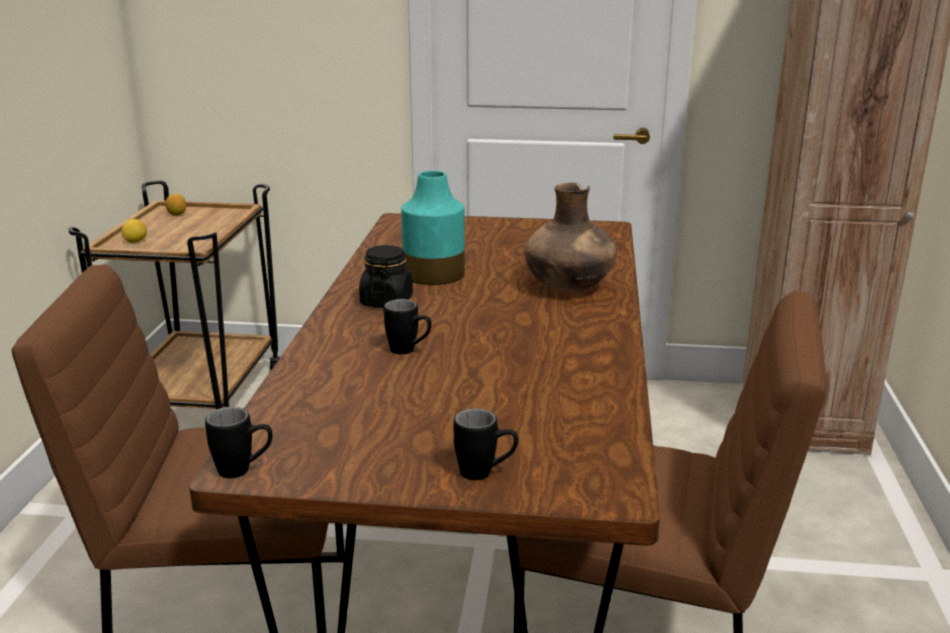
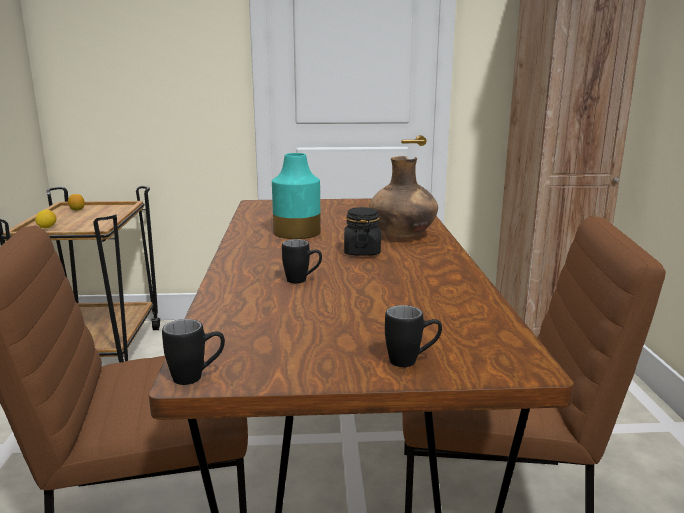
camera: 10 degrees left, 5 degrees down
(386, 301) = (269, 251): black jar -> black jar (362, 252)

